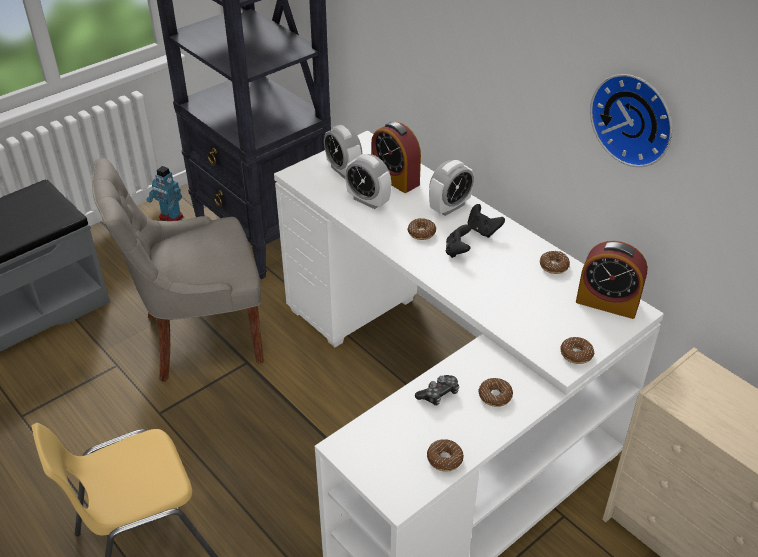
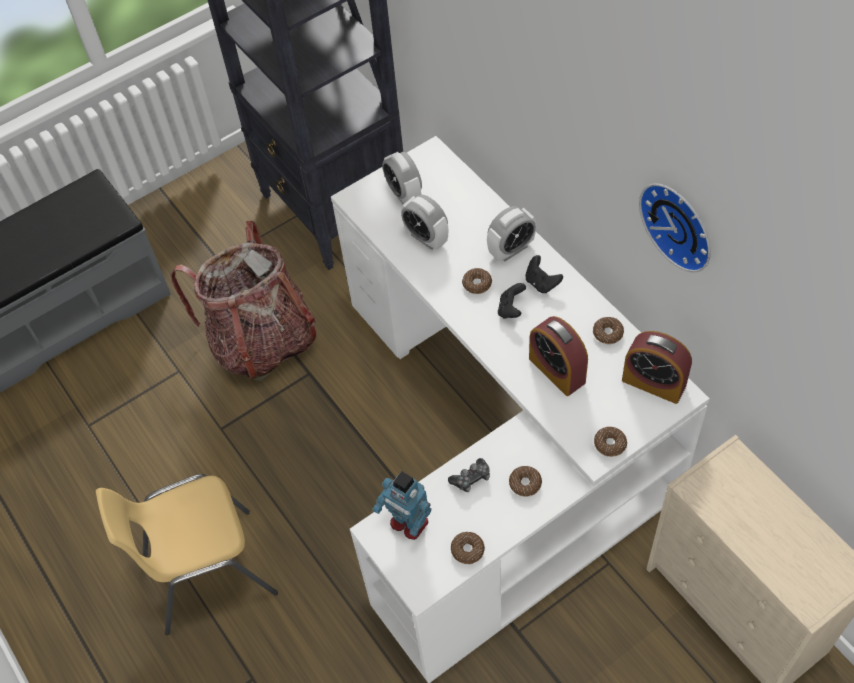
camera: 10 degrees right, 15 degrees up
(170, 217) = (234, 184): toy robot -> toy robot (408, 523)
(200, 337) = (262, 341): grey chair -> backpack
(395, 178) = (458, 207): alarm clock -> alarm clock (557, 370)

